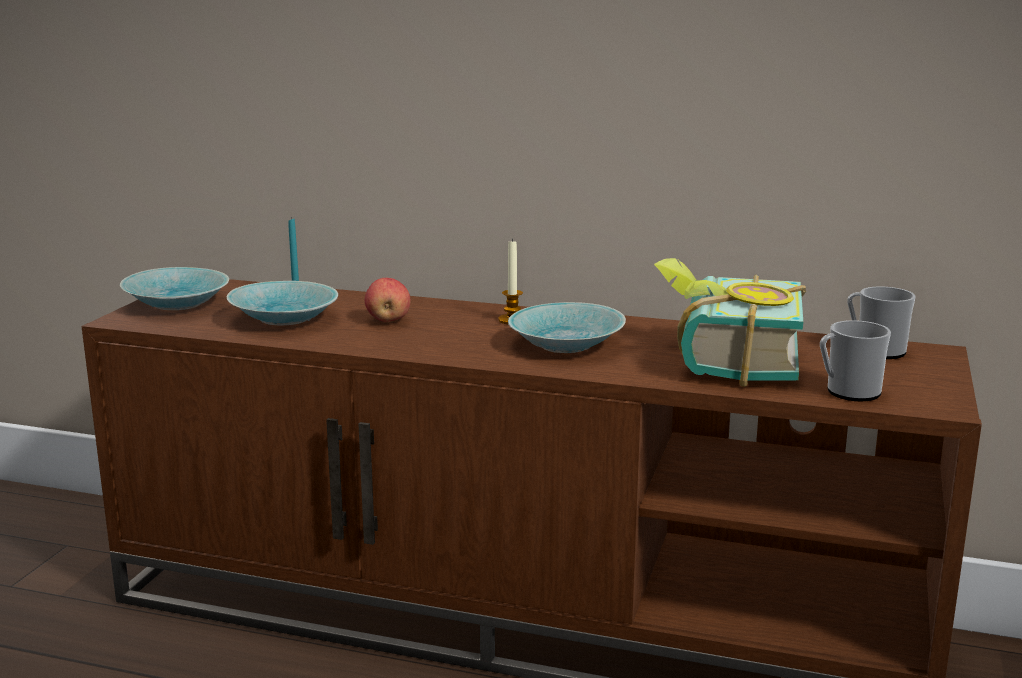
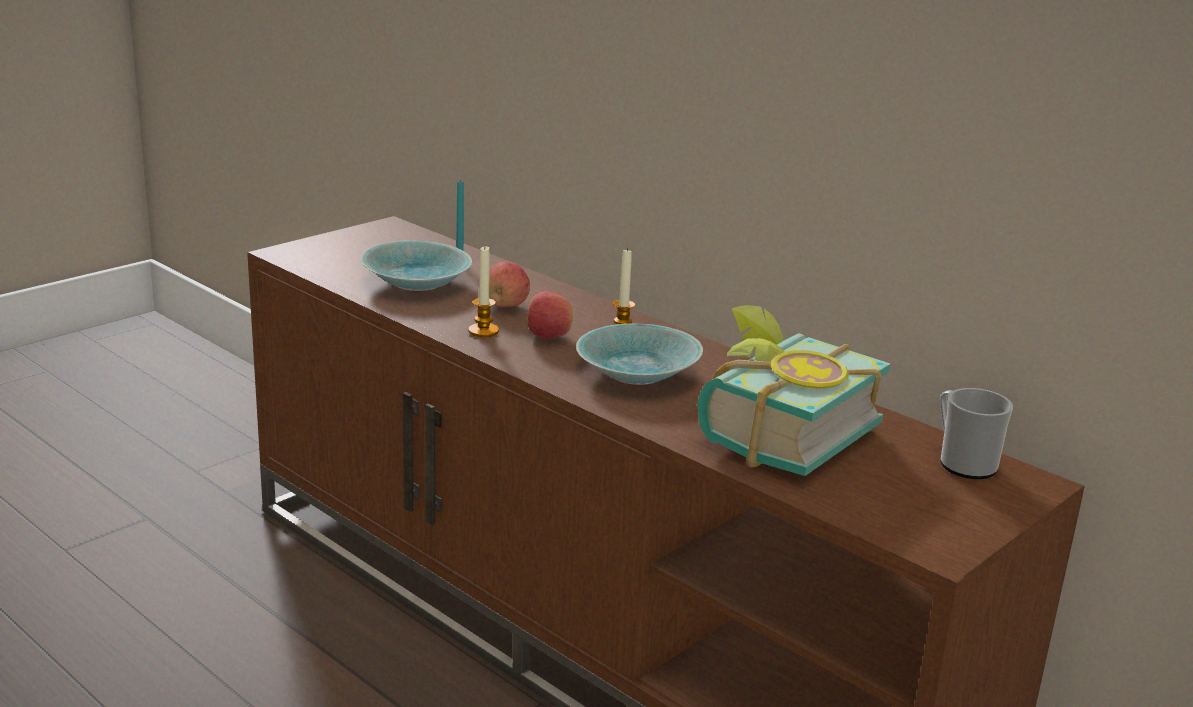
camera: 25 degrees right, 5 degrees up
(180, 303) = (350, 245): turquoise bowl -> none
(396, 341) = (483, 331): none -> candle
(456, 334) = (548, 336): none -> apple
(848, 392) = (856, 504): mug -> none

